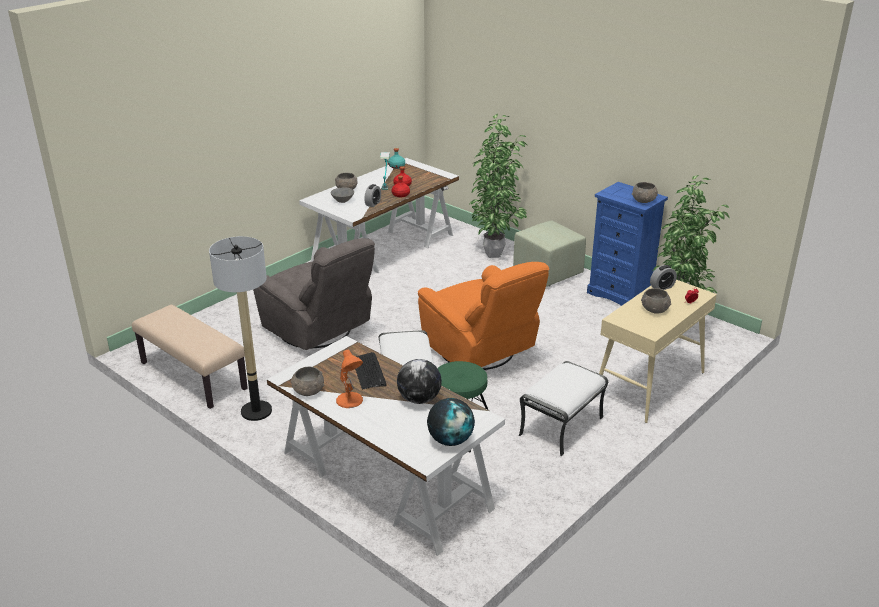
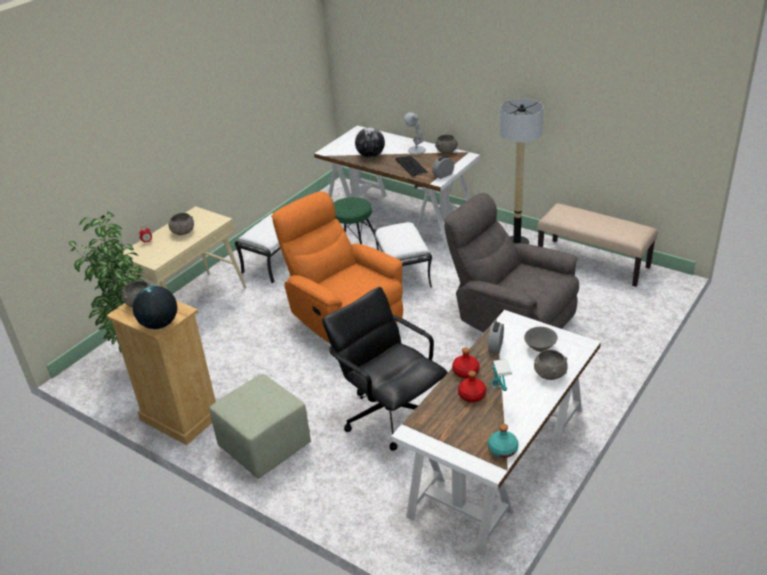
camera: 175 degrees right, 5 degrees up
(350, 400) = (416, 150): orange table lamp -> white table lamp
(450, 440) = (346, 140): globe -> globe (159, 324)
(452, 280) = (389, 415): none -> black office chair
(496, 254) = (335, 477): potted plant -> none
(620, 294) = (180, 417): blue dresser -> beige dresser
(662, 287) = (165, 255): alarm clock -> alarm clock (443, 175)

